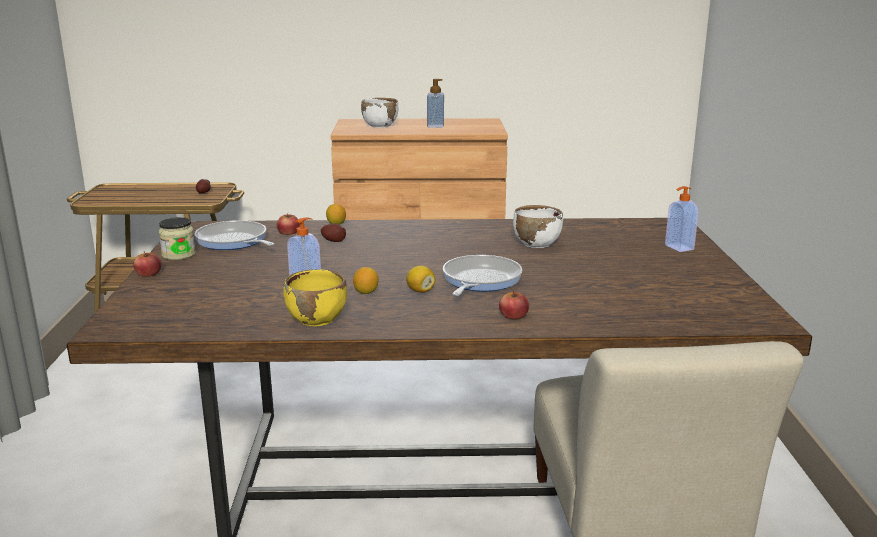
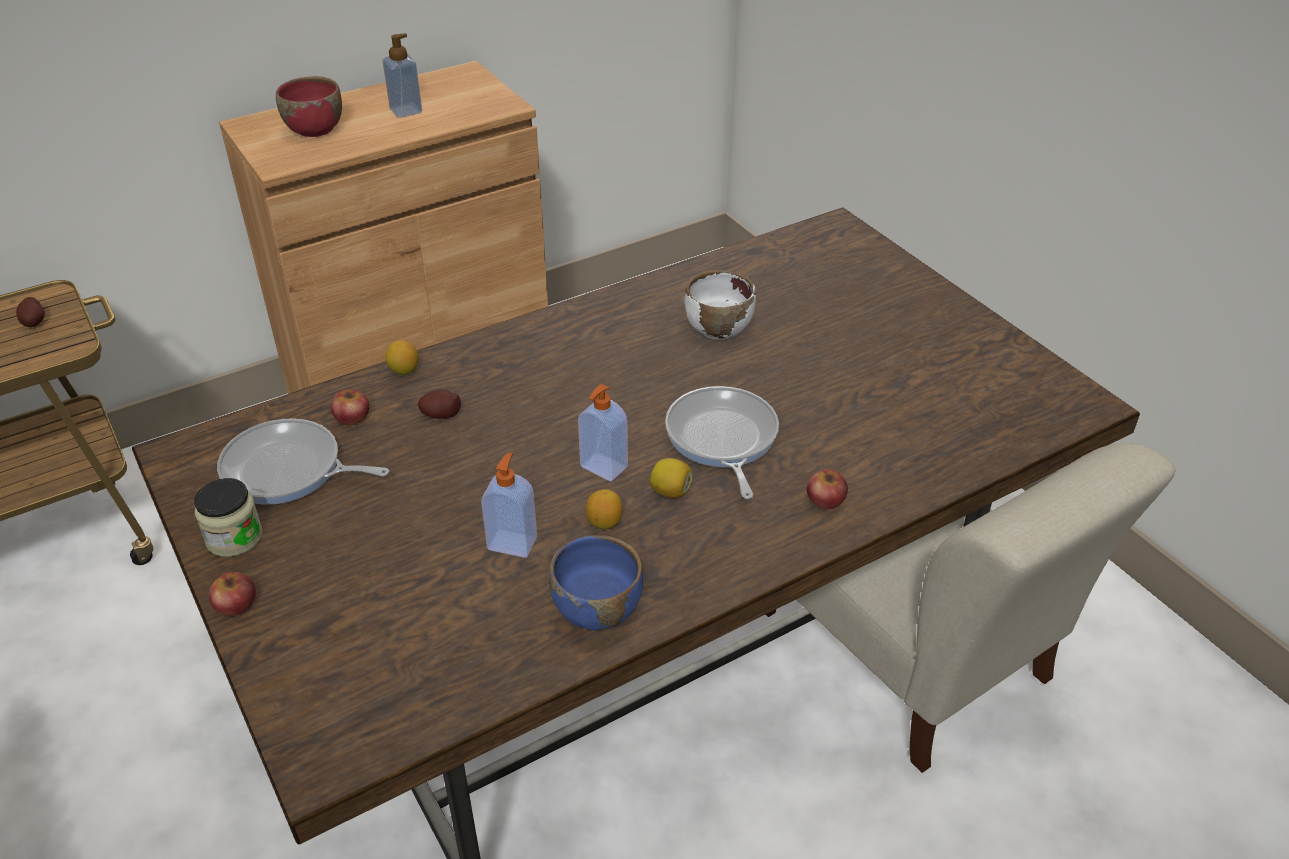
camera: 30 degrees left, 20 degrees up
(317, 319) = (597, 609): yellow bowl -> blue bowl
(380, 125) = (314, 129): white bowl -> red bowl
(678, 247) = (885, 281): soap dispenser -> soap dispenser (603, 468)

